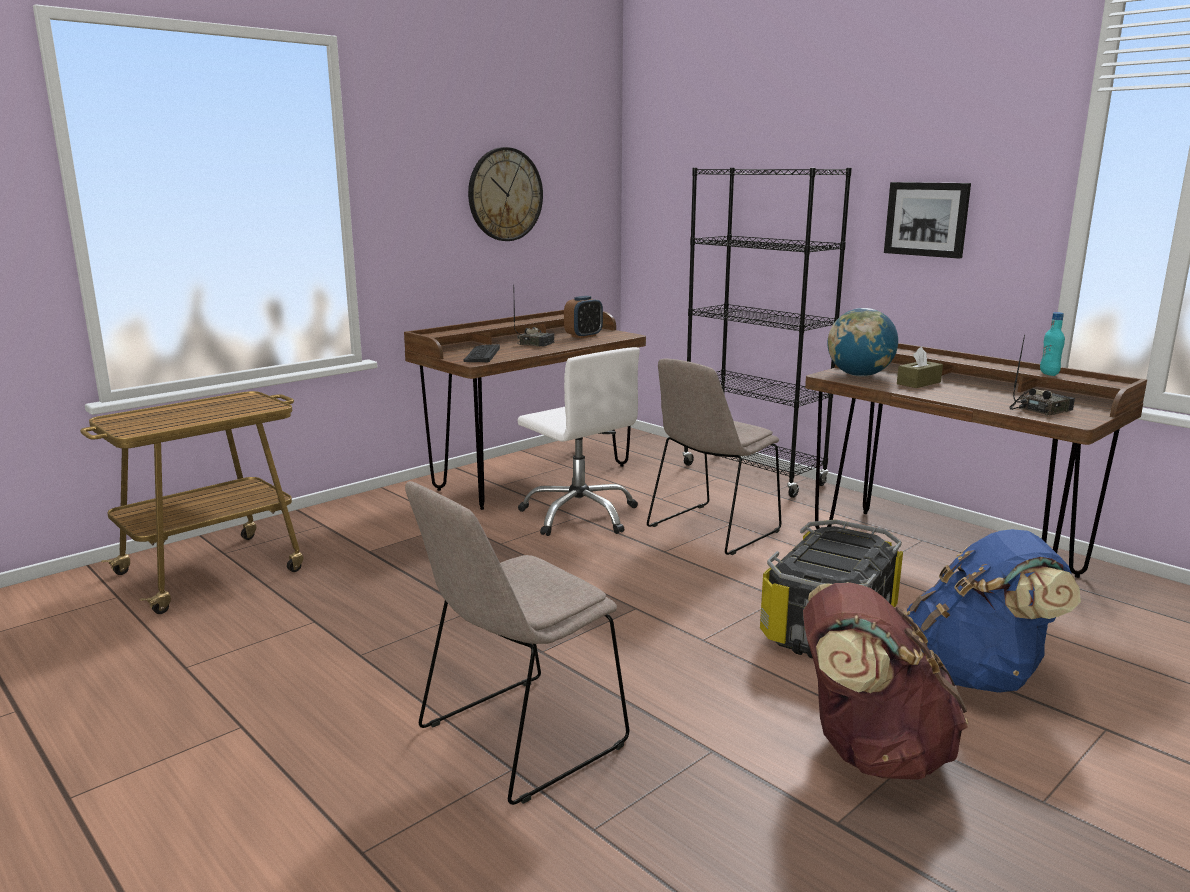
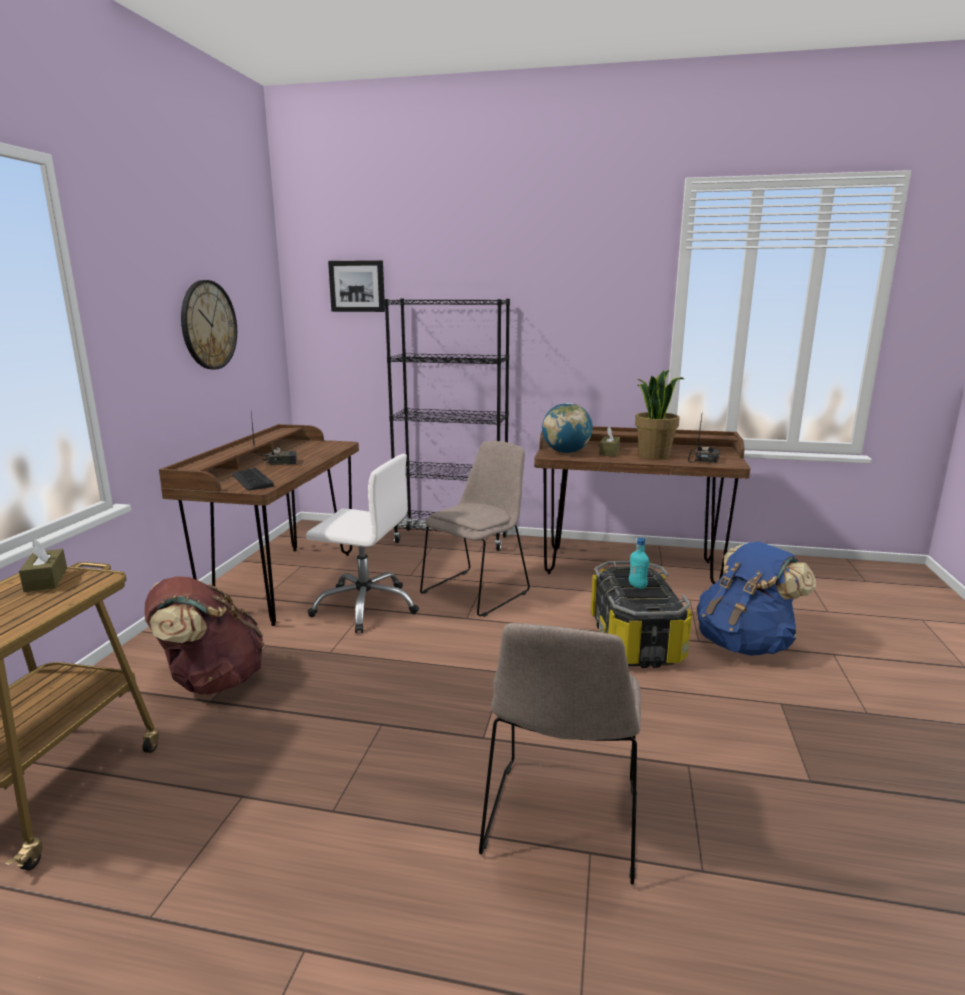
camera: 35 degrees left, 0 degrees up
(241, 400) = (46, 580): none -> brown tissue box
(583, 336) = (308, 449): alarm clock -> none
(711, 530) = (477, 591): beige chair -> beige chair turned 150 degrees counterclockwise
(870, 752) = (763, 721): brown backpack -> brown backpack (211, 681)
(927, 219) = (571, 335): picture -> picture (357, 286)
(974, 395) = (653, 455): none -> potted plant
(1049, 374) = (684, 435): turquoise bottle -> turquoise bottle (637, 586)

